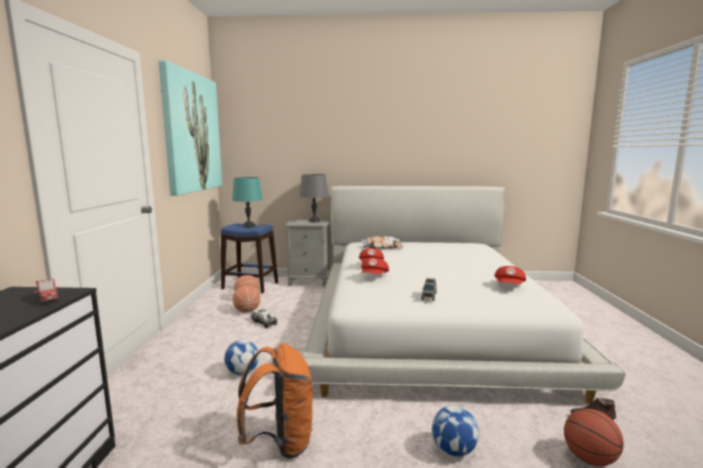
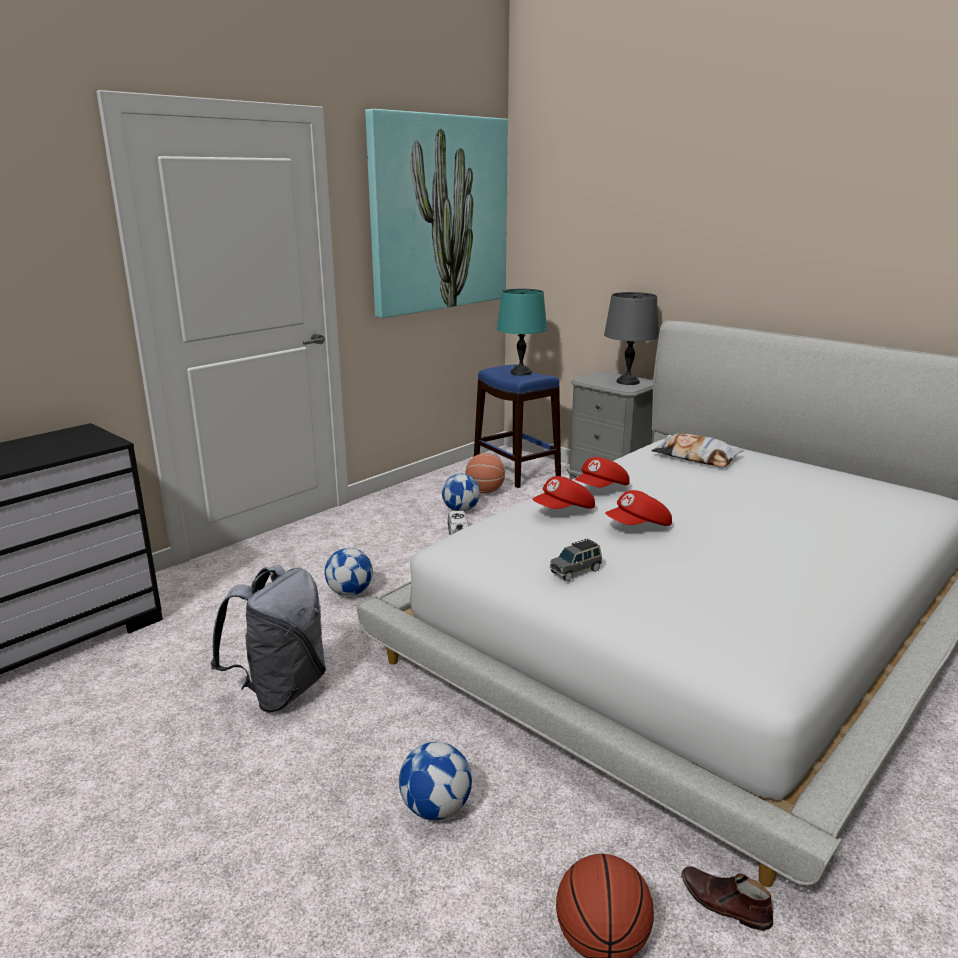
camera: 40 degrees right, 10 degrees up
(49, 299) = (83, 446): toy car -> none
(247, 311) = (461, 510): basketball -> football
(280, 442) = (280, 690): orange backpack -> grey backpack
(509, 286) = (760, 605): red cap -> red cap (639, 527)

